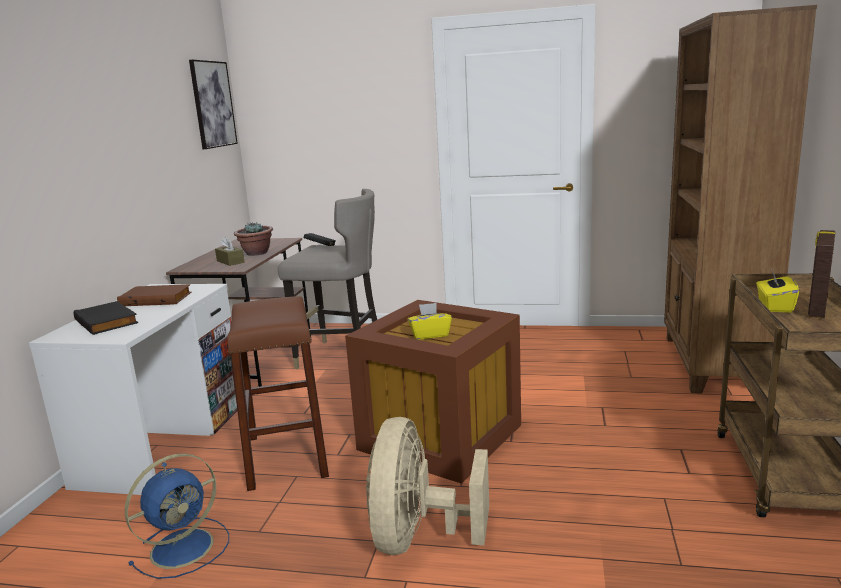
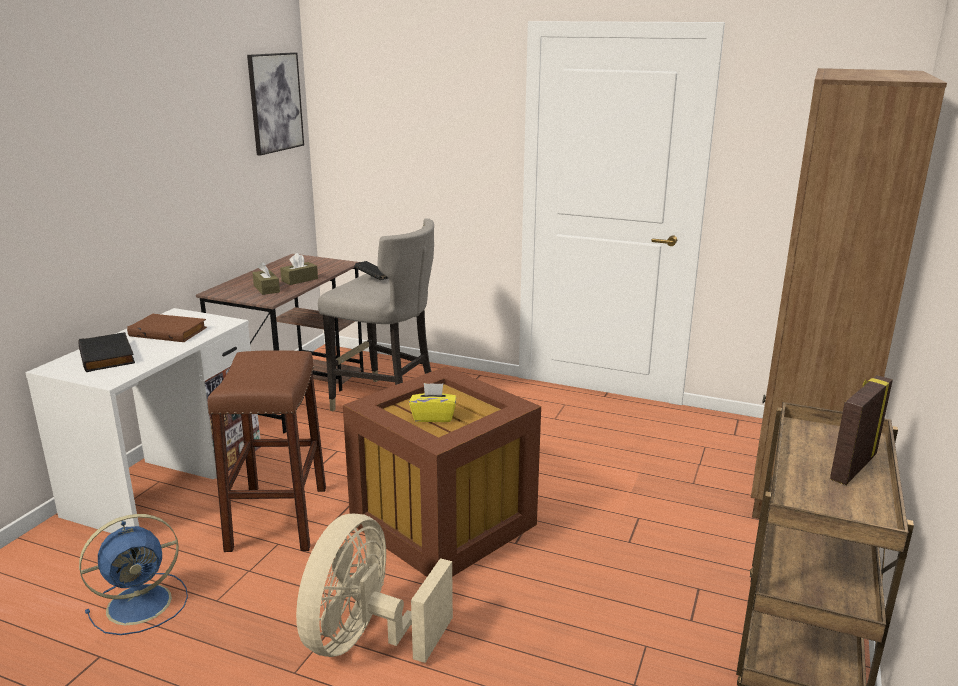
camera: 10 degrees right, 5 degrees up
(256, 253) = (299, 280): potted plant -> brown tissue box
(774, 306) = (804, 456): yellow tissue box -> none

